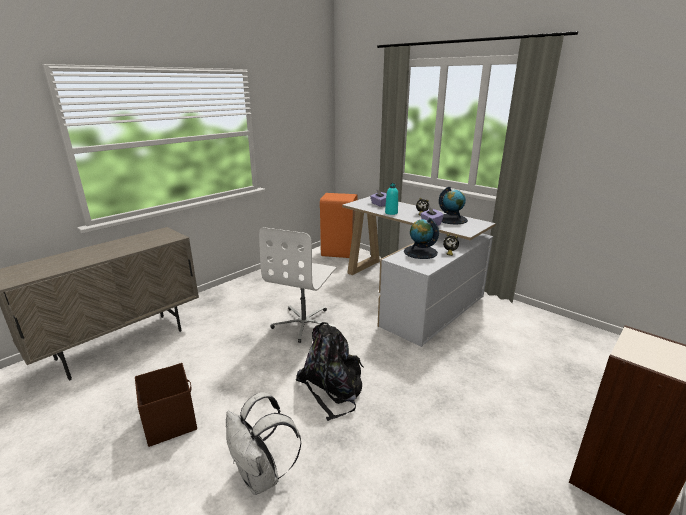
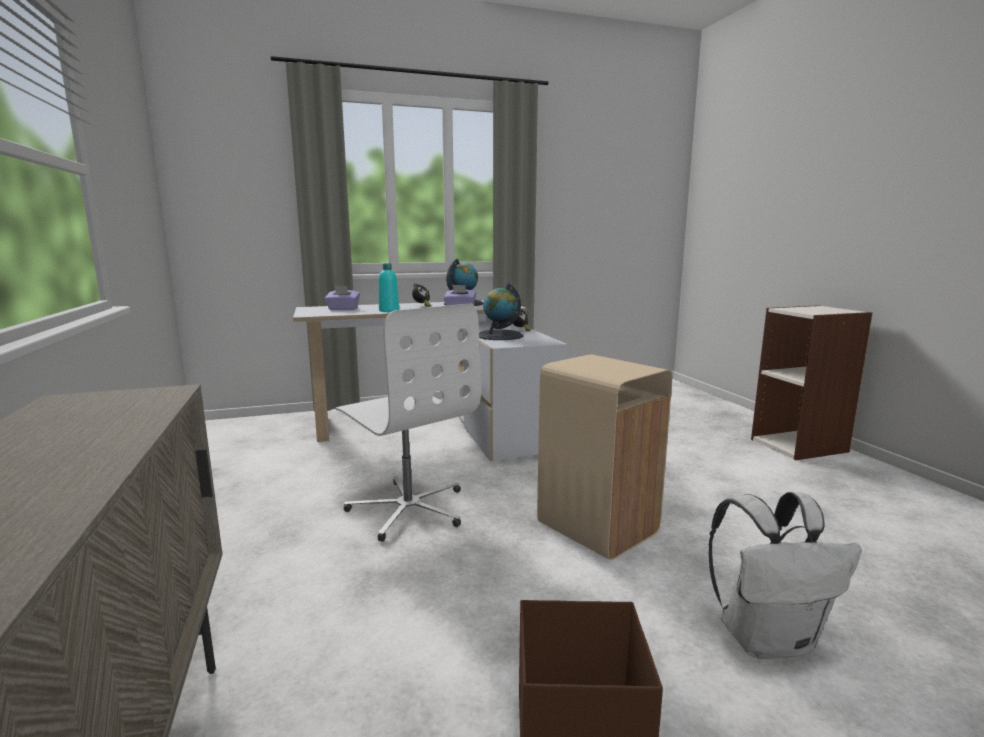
camera: 60 degrees left, 10 degrees down
(332, 388) = (597, 528): black backpack -> beige trash can
(339, 252) = (242, 430): orange trash can -> none

